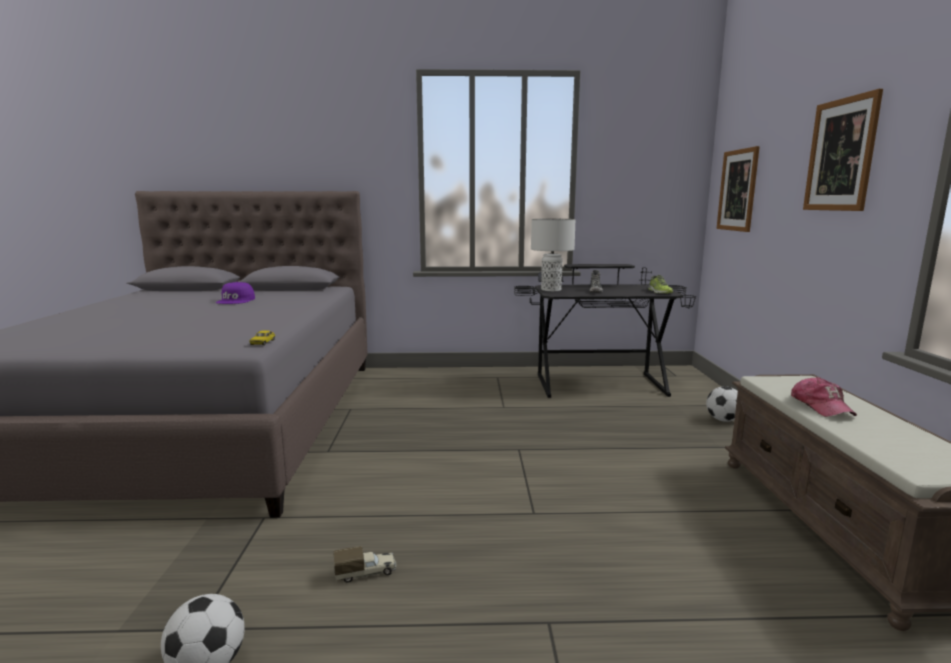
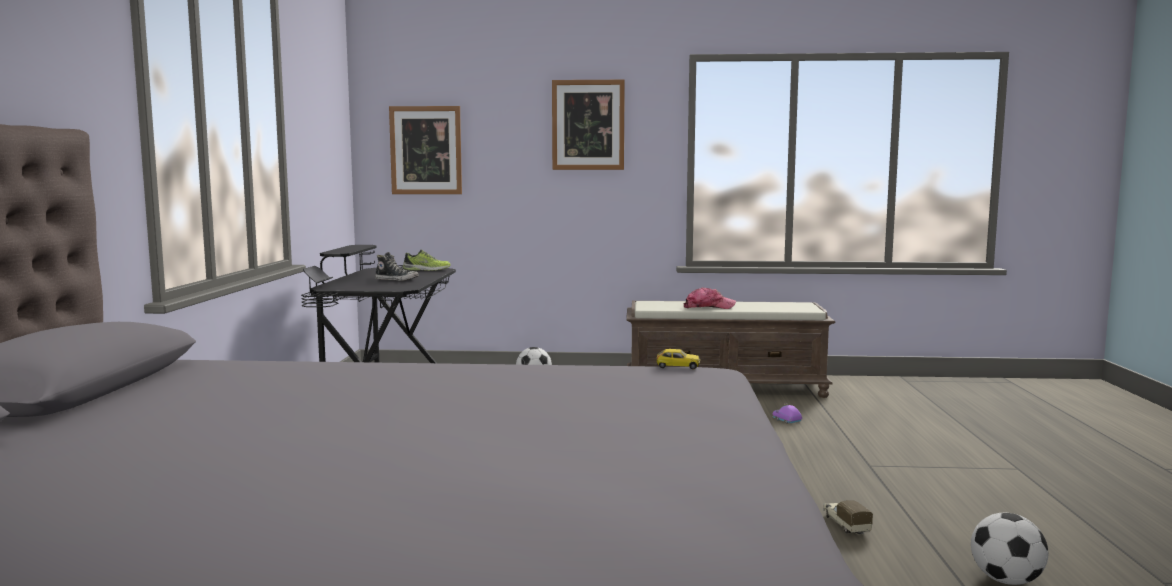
camera: 85 degrees left, 5 degrees down
(236, 300) = (231, 413): purple cap -> none
(551, 289) = (362, 287): white table lamp -> none
(709, 569) = (786, 421): none -> purple toy car

